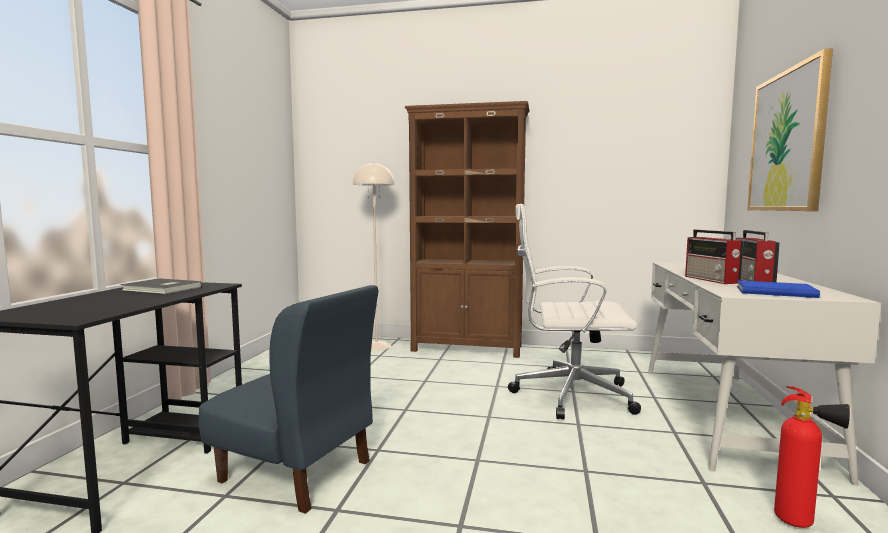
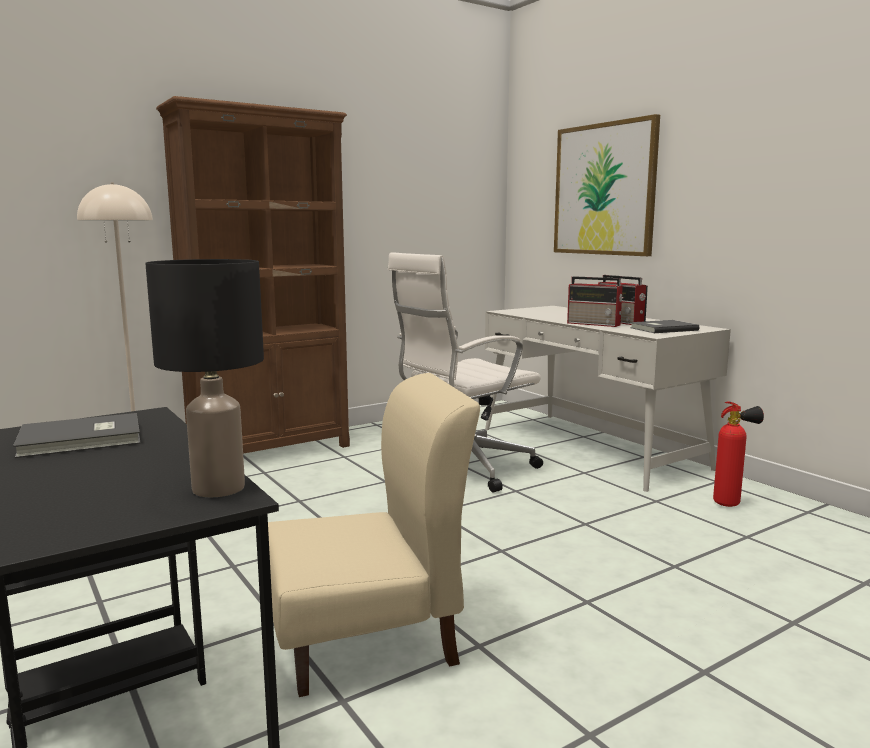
camera: 45 degrees left, 5 degrees up
(95, 315) = (220, 488): none -> black table lamp
(296, 471) = (366, 640): blue chair -> beige chair
(773, 291) = (662, 329): blue book -> grey book

